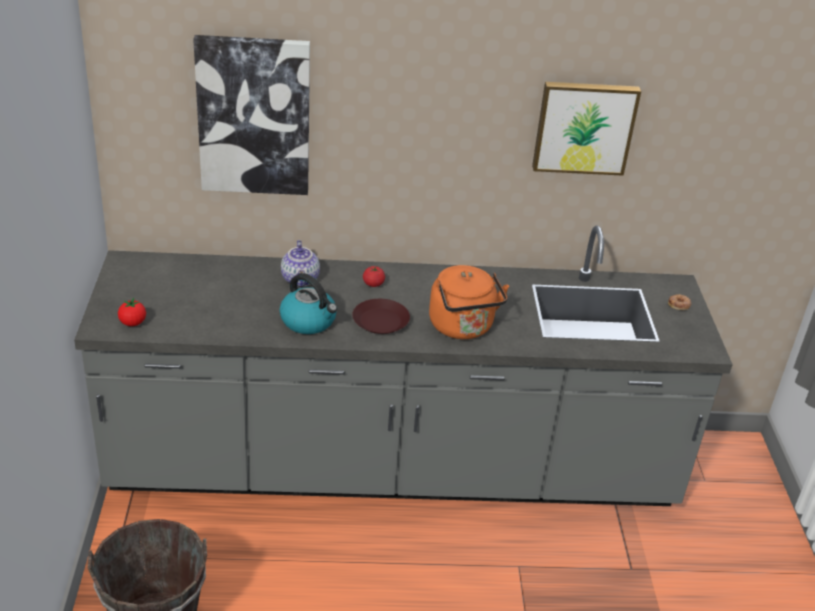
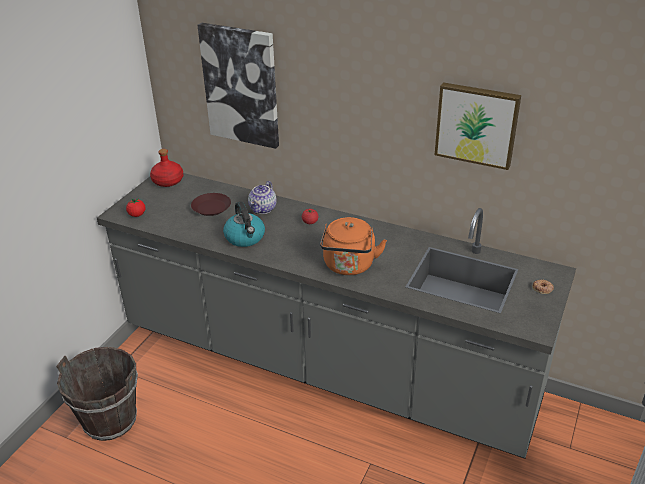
camera: 30 degrees right, 0 degrees up
(137, 267) = (168, 181): none -> red bottle
(380, 322) = (293, 249): brown plate -> brown plate (211, 208)

